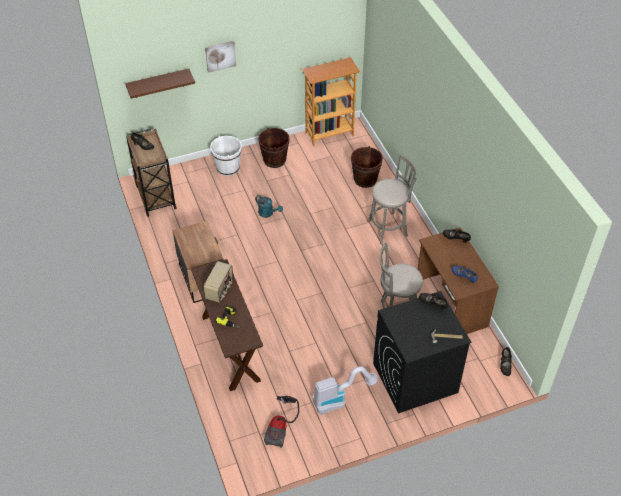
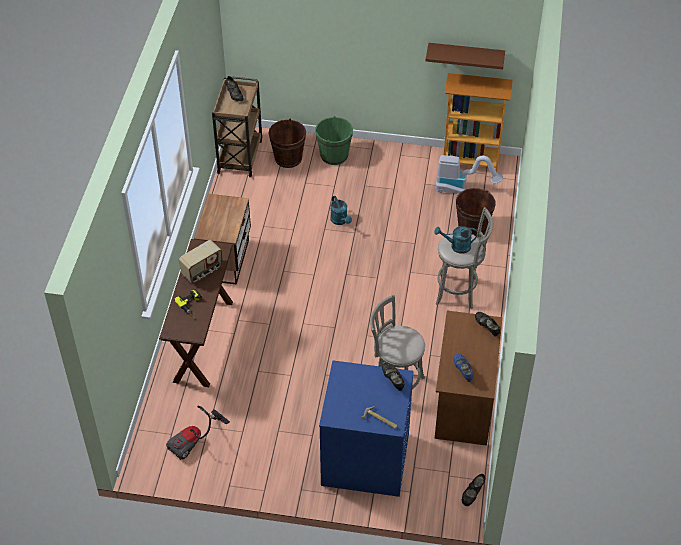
camera: 30 degrees right, 0 degrees up
(158, 83) = (274, 33): brown shelf -> brown shelf (465, 55)
(220, 55) = (349, 25): picture -> none
(228, 168) = (334, 155): white bucket -> green bucket
(274, 160) = (389, 167): brown bucket -> brown bucket (288, 158)
(339, 399) = (272, 442): vacuum cleaner -> vacuum cleaner (462, 188)
(388, 191) = (456, 246): none -> turquoise watering can
(414, 378) = (364, 459): black washing machine -> blue washing machine

